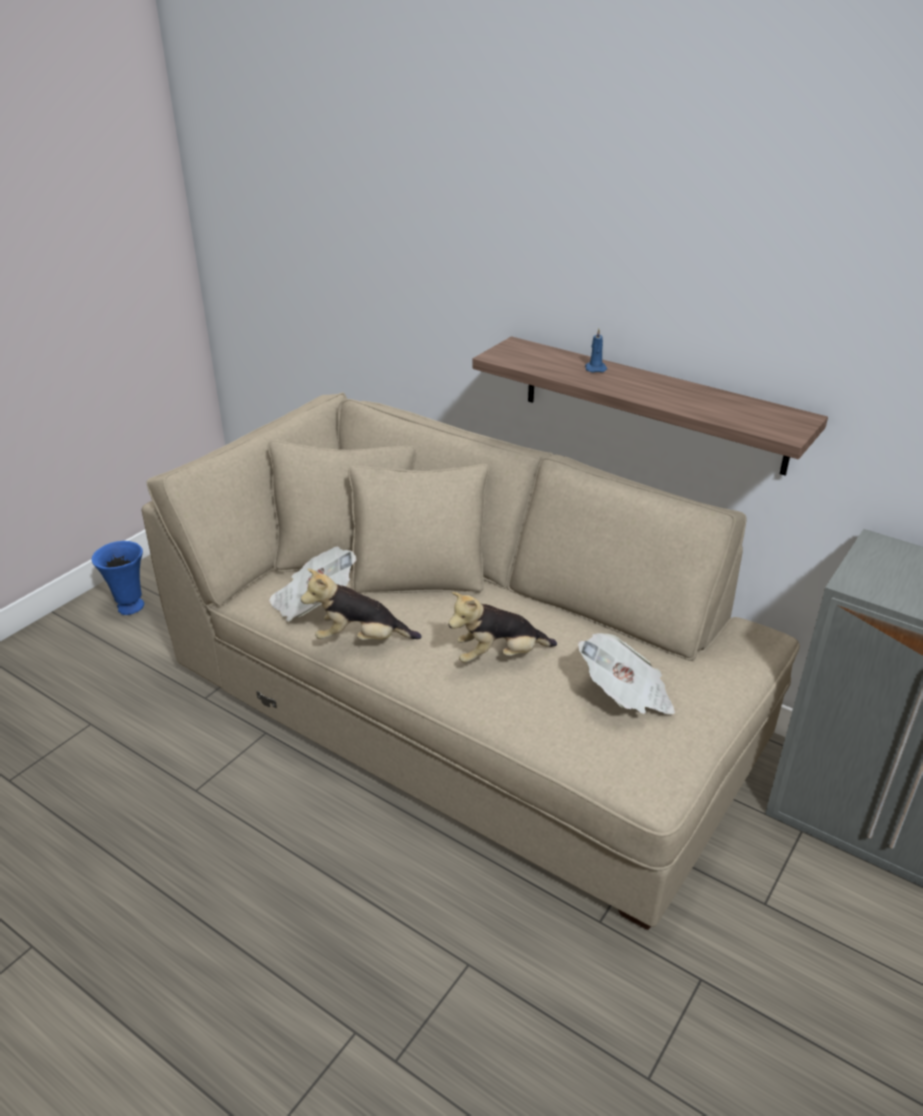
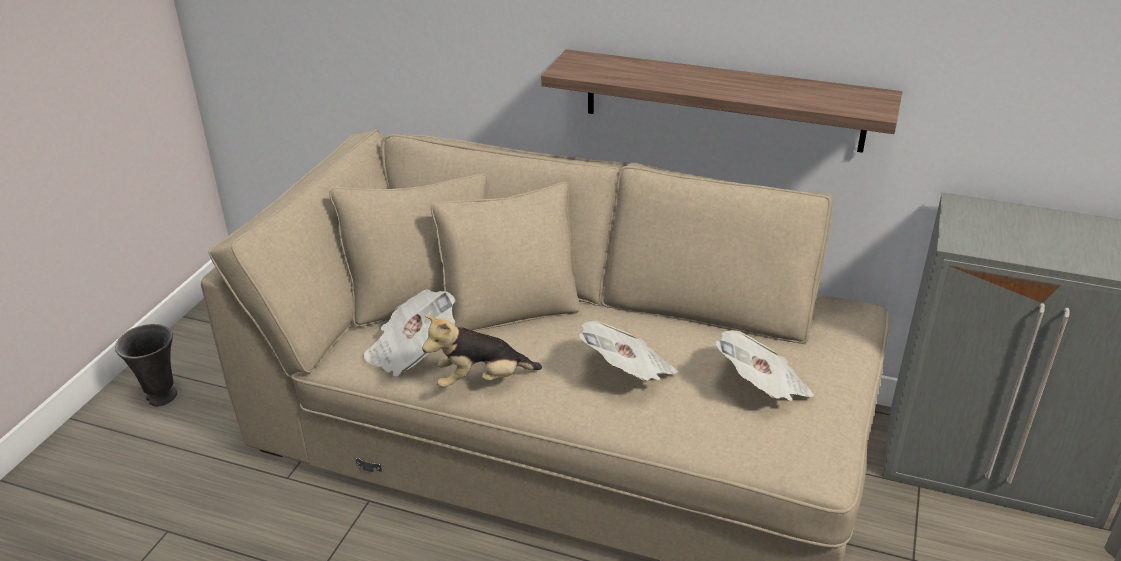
camera: 15 degrees left, 0 degrees up
(130, 607) = (161, 397): blue vase -> grey vase
(499, 656) = (627, 372): plush toy -> newspaper
(595, 368) = (667, 71): blue candle -> none

